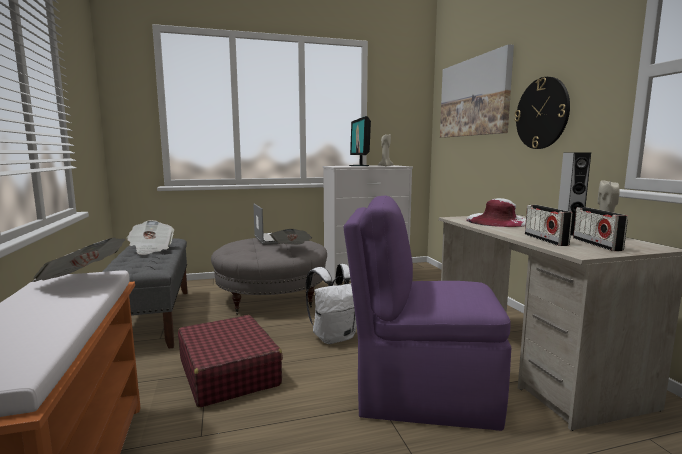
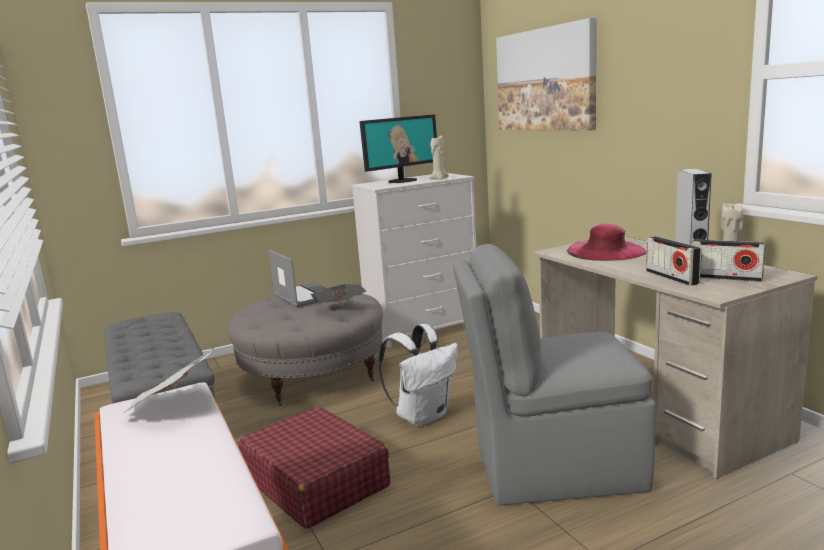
camera: 10 degrees left, 5 degrees up
(151, 249) = (150, 335): newspaper -> none
(359, 165) = (402, 180): monitor -> monitor turned 105 degrees counterclockwise
(421, 393) = (552, 467): purple chair -> grey chair
(498, 221) = (606, 251): white hat -> pink hat
(542, 113) = (639, 109): wall clock -> none
(596, 244) = (726, 278): radio -> radio turned 45 degrees counterclockwise

